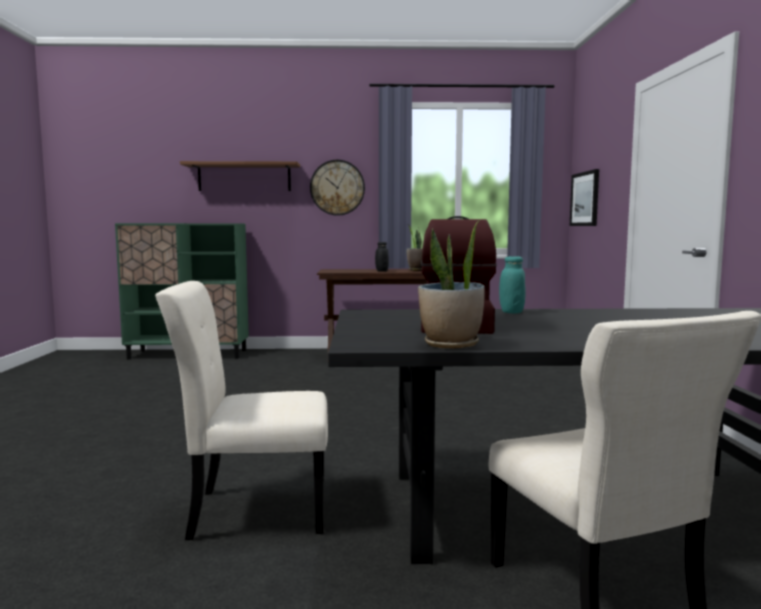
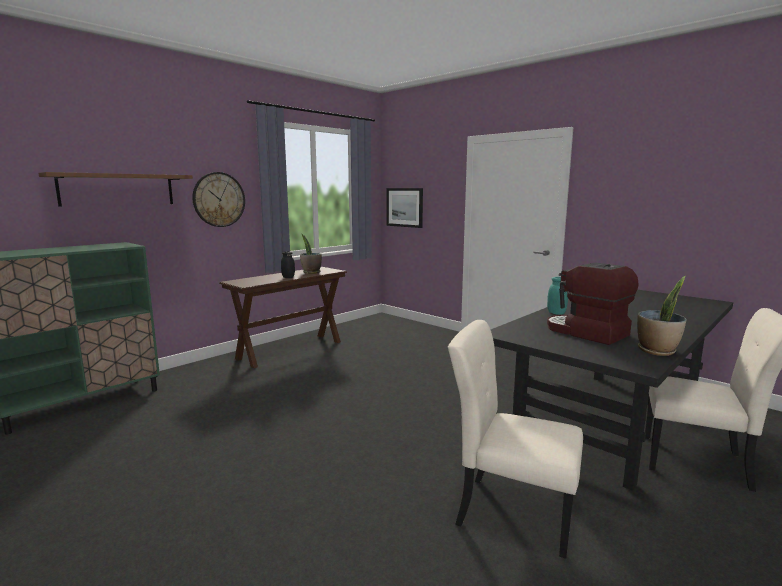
camera: 45 degrees left, 5 degrees up
(253, 511) = (510, 512): beige chair -> beige chair turned 75 degrees clockwise

